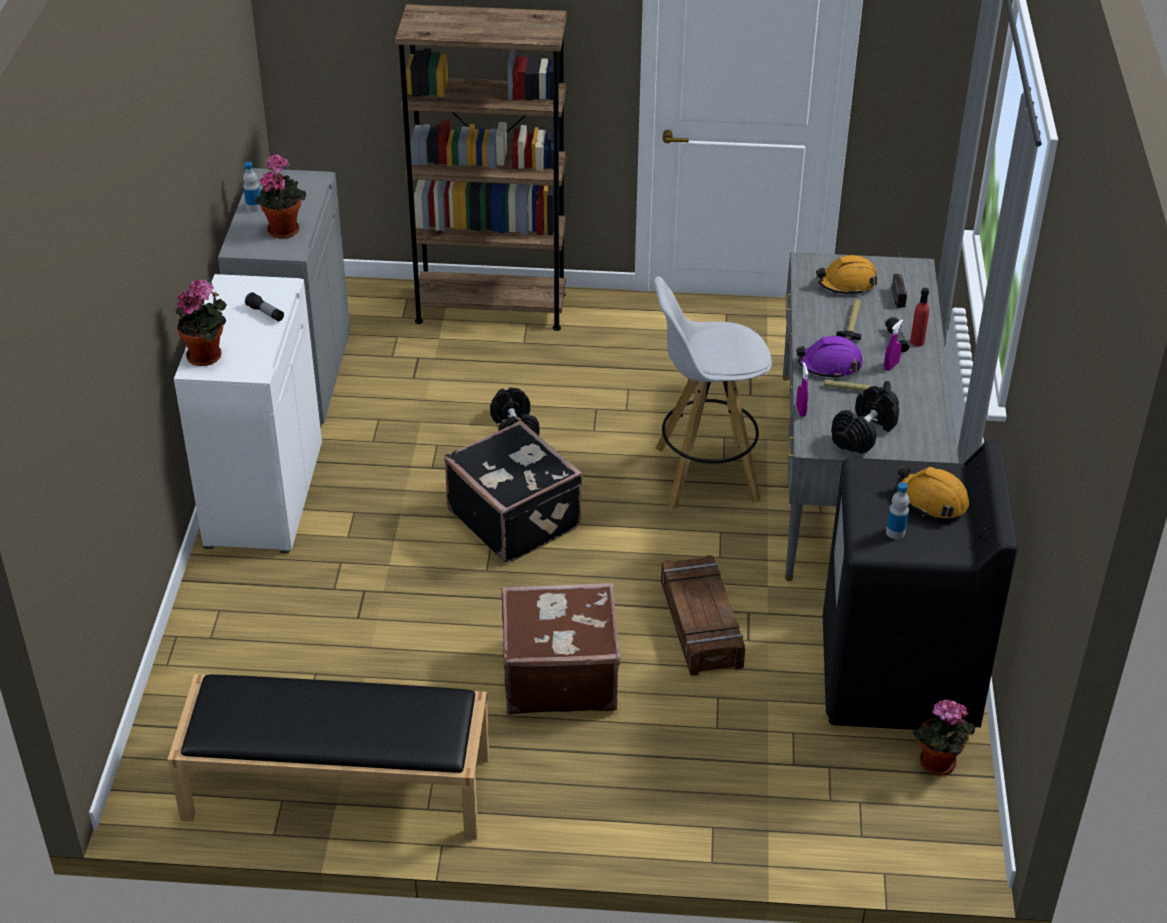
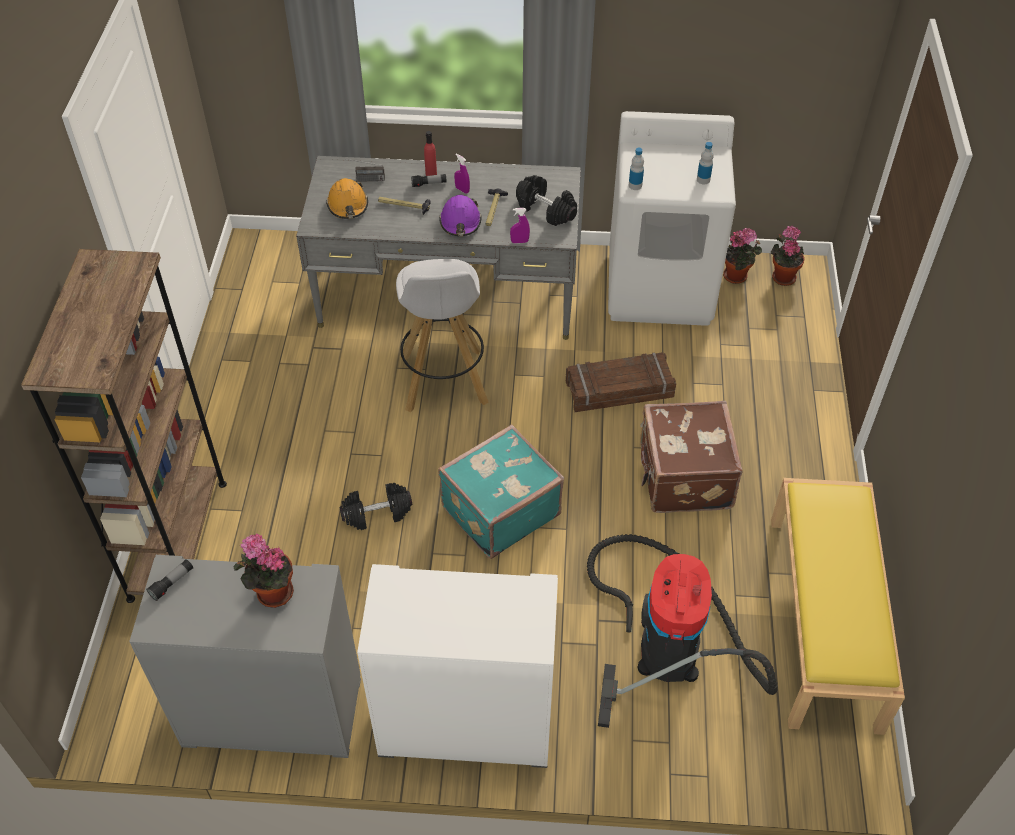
camera: 90 degrees left, 10 degrees up
(207, 355) = (513, 636): potted plant -> potted plant (782, 276)
(254, 207) = (221, 628): bottle -> bottle (635, 185)
(265, 313) = (436, 591): flashlight -> flashlight (172, 583)
(331, 645) = (667, 640): none -> vacuum cleaner
(335, 787) = (825, 621): black bench -> yellow bench
(515, 518) = (499, 510): black suitcase -> turquoise suitcase
(898, 677) = (660, 287): black washing machine -> white washing machine
(932, 500) = (668, 159): orange hard hat -> none

